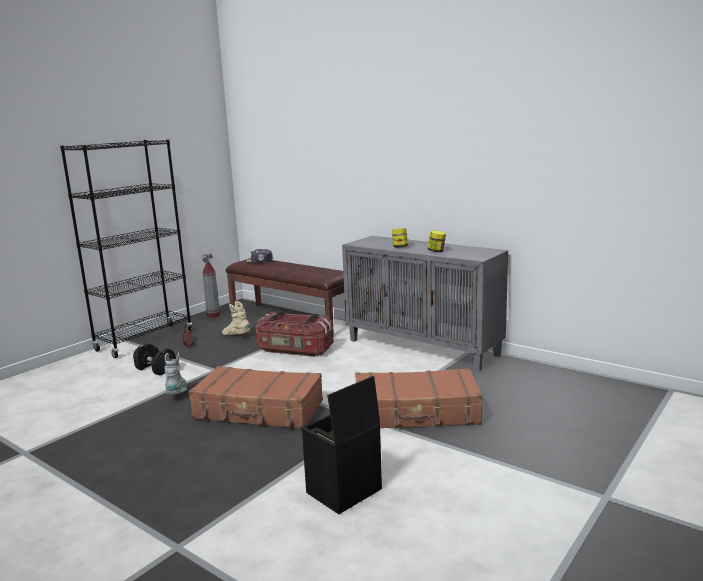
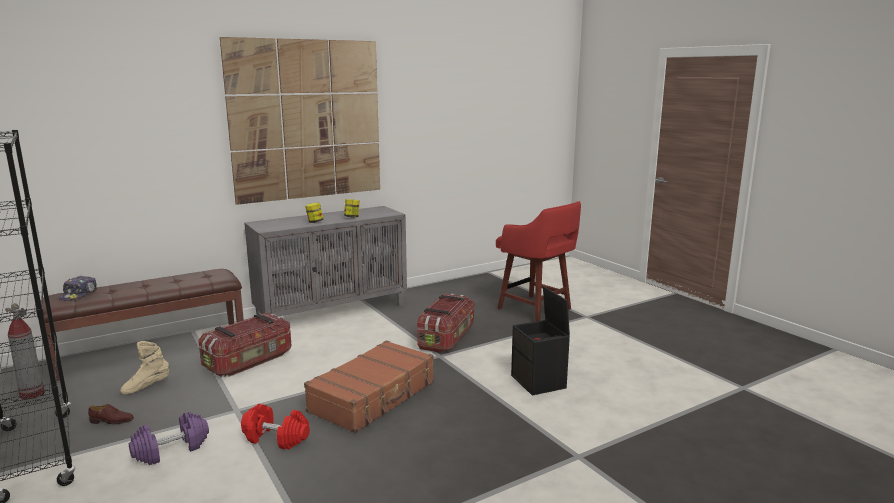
camera: 70 degrees left, 0 degrees up
(156, 368) = (171, 450): black dumbbell -> purple dumbbell
(178, 393) = (275, 438): grey boot -> red dumbbell
(416, 413) = (447, 338): brown suitcase -> storage box
(431, 141) = (306, 120): none -> picture
(577, 450) = (536, 309): none -> red stool

